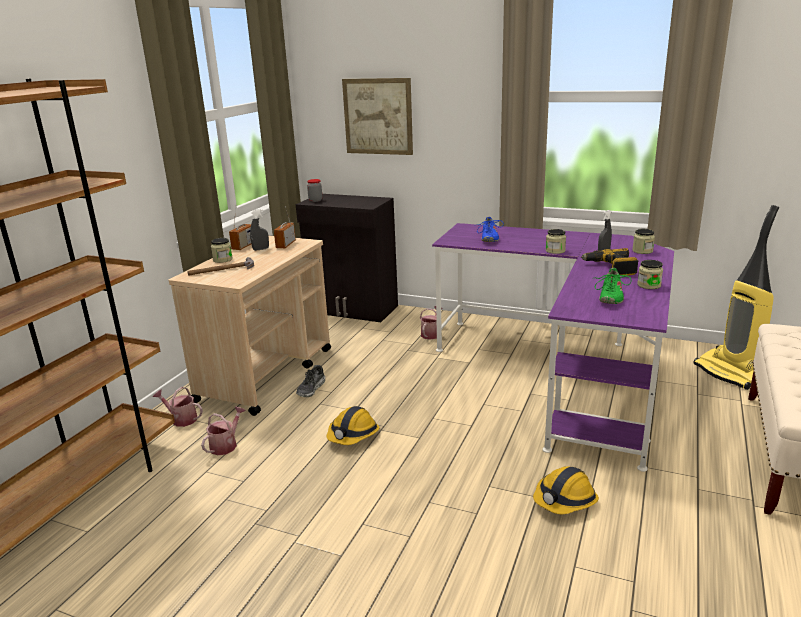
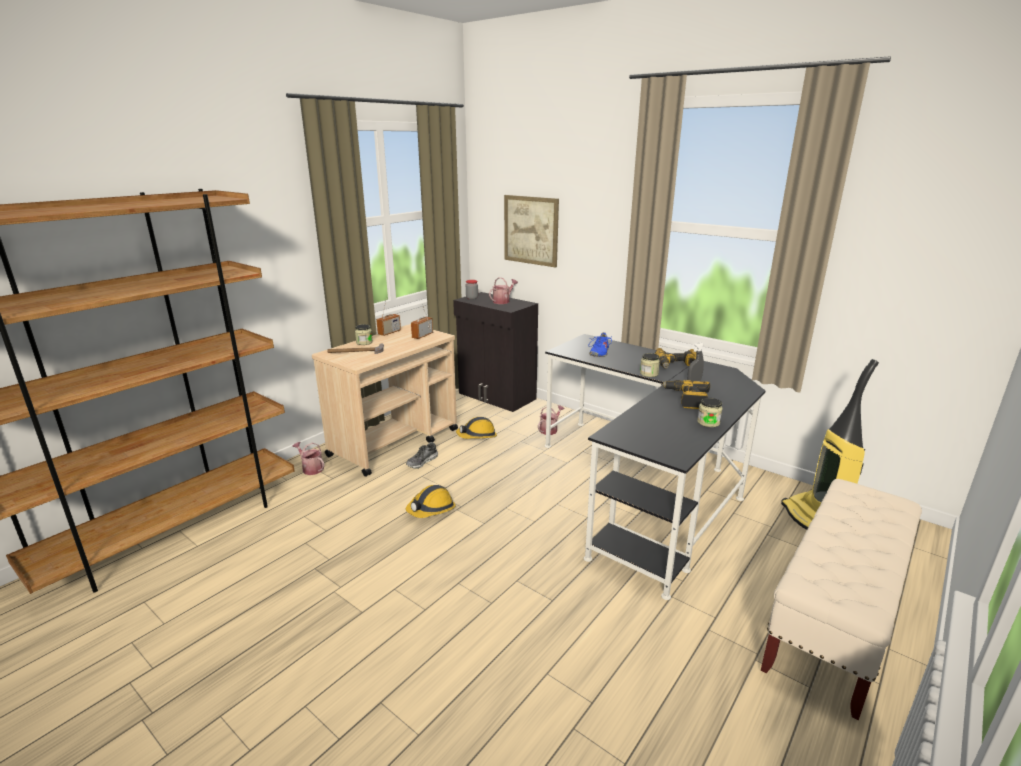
camera: 15 degrees right, 0 degrees up
(226, 445) = (331, 497): watering can -> watering can (503, 301)
(261, 249) = (400, 337): grey spray bottle -> none
(563, 373) = (646, 488): purple desk -> black desk
(565, 500) = (575, 610): hard hat -> hard hat (477, 436)
(574, 240) = (675, 366): none -> power drill
(610, 297) = (660, 428): green shoe -> none
(642, 251) = (732, 386): jar -> none

